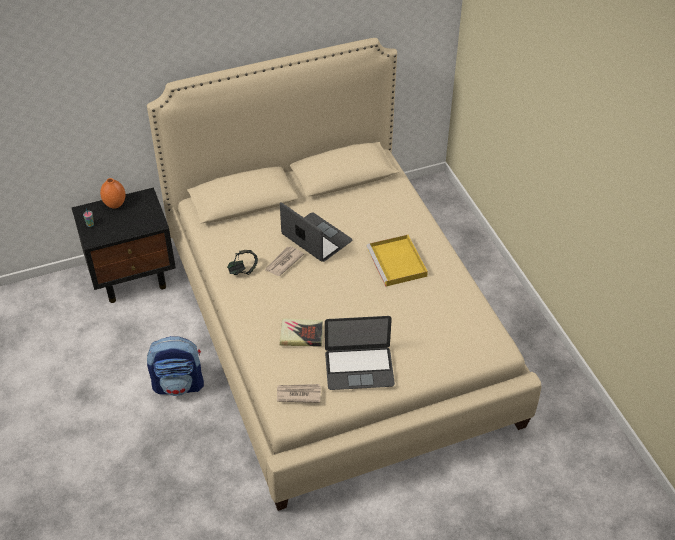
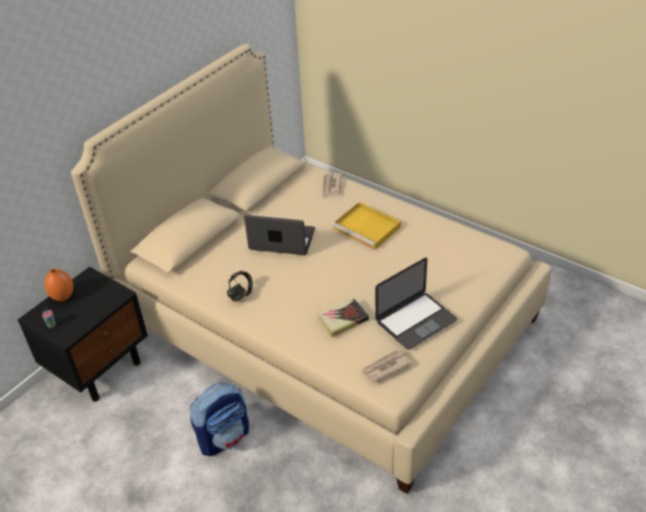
camera: 30 degrees left, 5 degrees down
(283, 262) = (271, 271): newspaper -> newspaper (331, 186)

